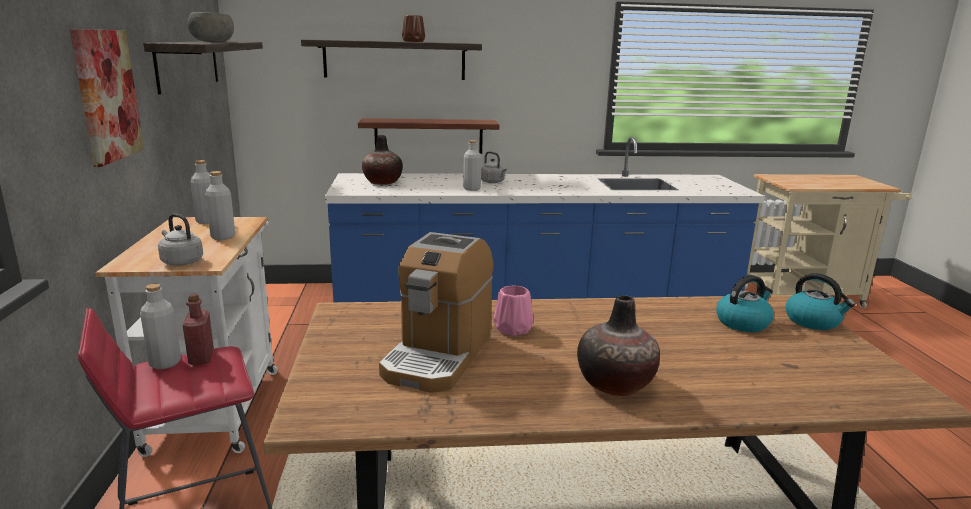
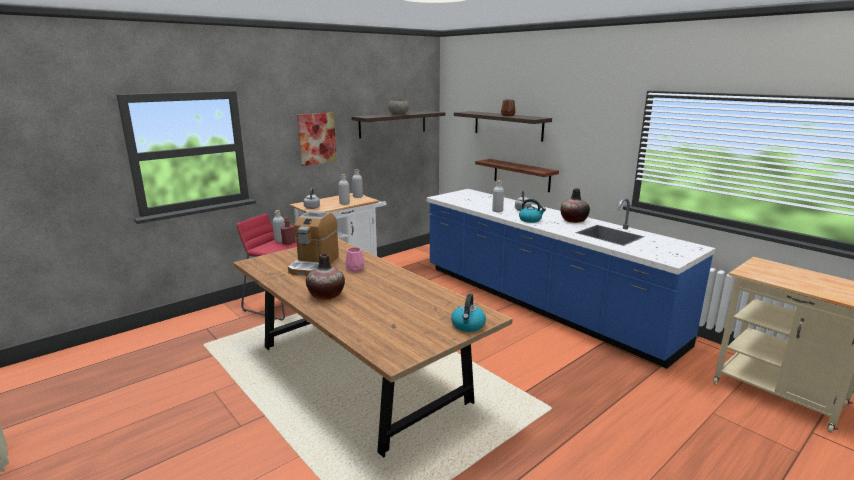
camera: 55 degrees right, 0 degrees up
(382, 182) = (469, 197): vase -> vase (573, 220)
(438, 355) = (314, 264): coffee machine -> coffee machine turned 60 degrees counterclockwise
(743, 323) = (436, 309): kettle -> kettle (530, 220)

